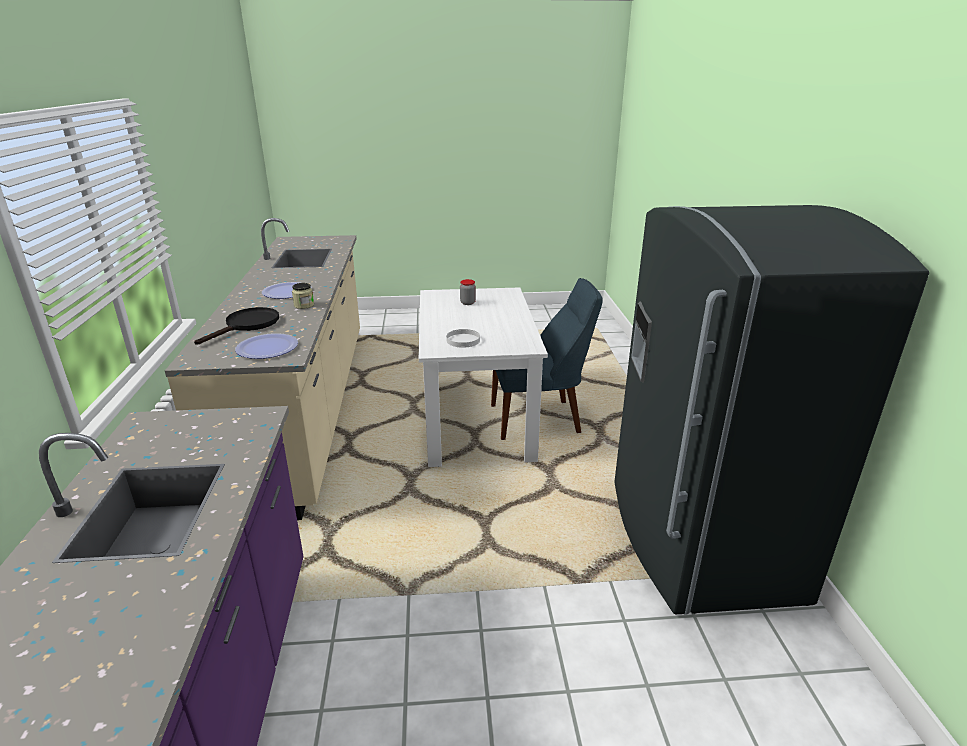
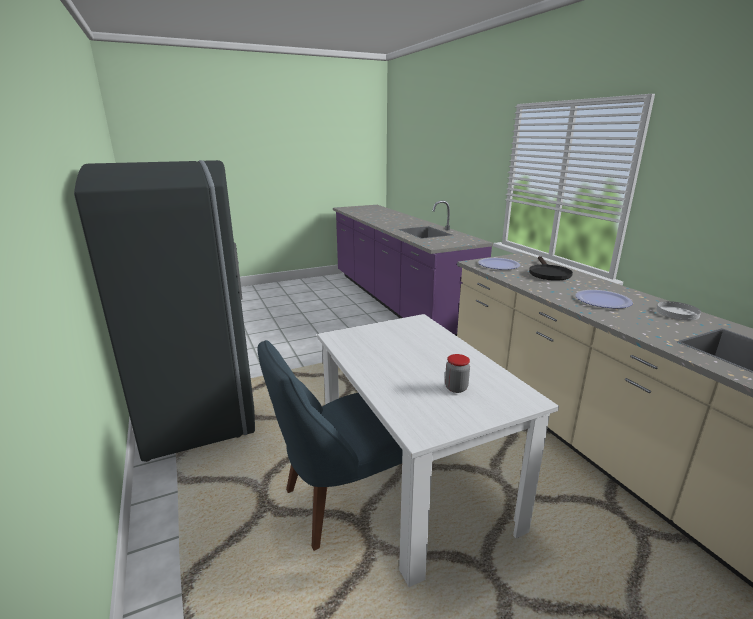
camera: 160 degrees right, 5 degrees down
(304, 305) = (552, 291): jar -> none
(463, 340) = (404, 333): white plate -> white plate (677, 313)

